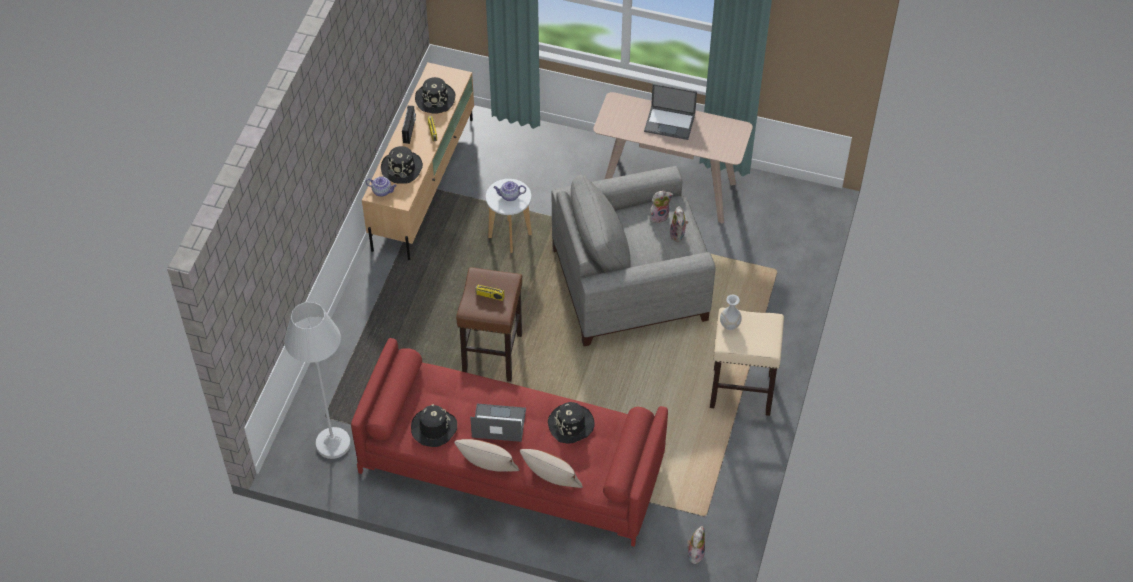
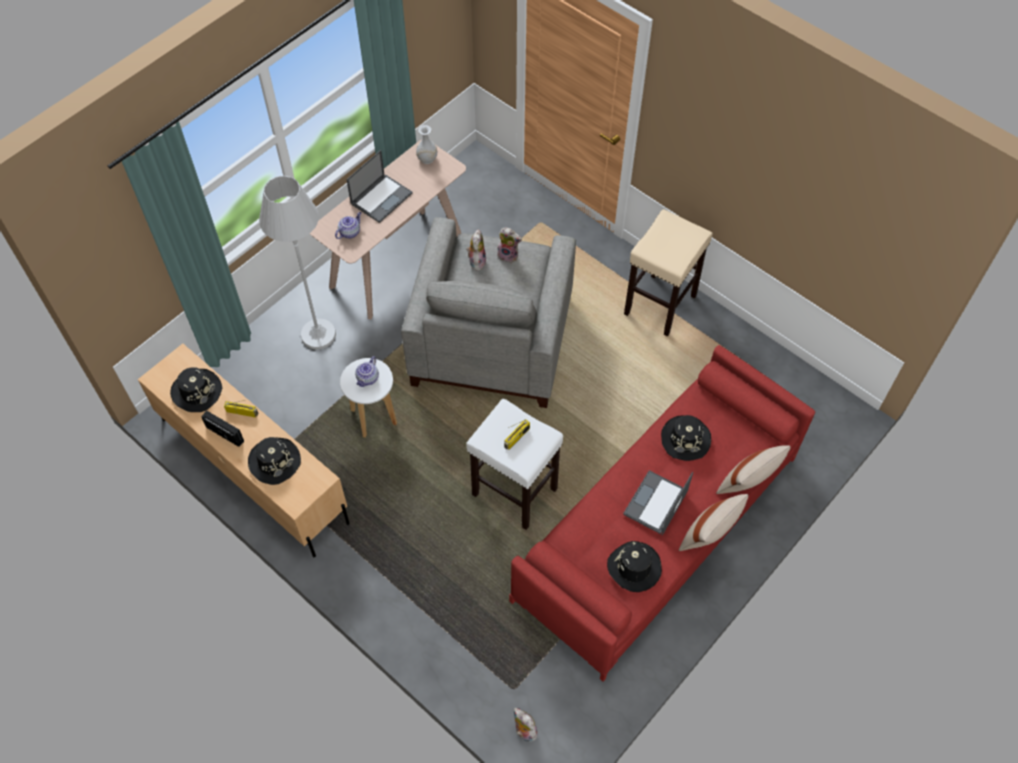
camera: 65 degrees left, 5 degrees up
(333, 443) = (553, 694): white floor lamp -> white floor lamp (318, 334)
(382, 191) = (295, 493): teapot -> teapot (350, 232)
(492, 353) = (513, 491): brown stool -> white stool
(695, 553) = (819, 414): plush toy -> plush toy (524, 731)
(729, 324) = (656, 252): white vase -> white vase (427, 159)

